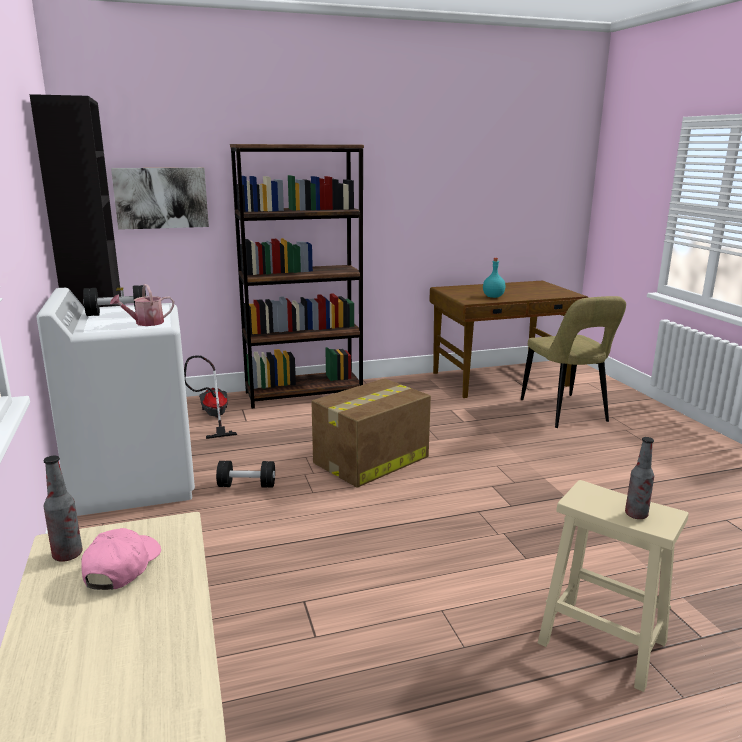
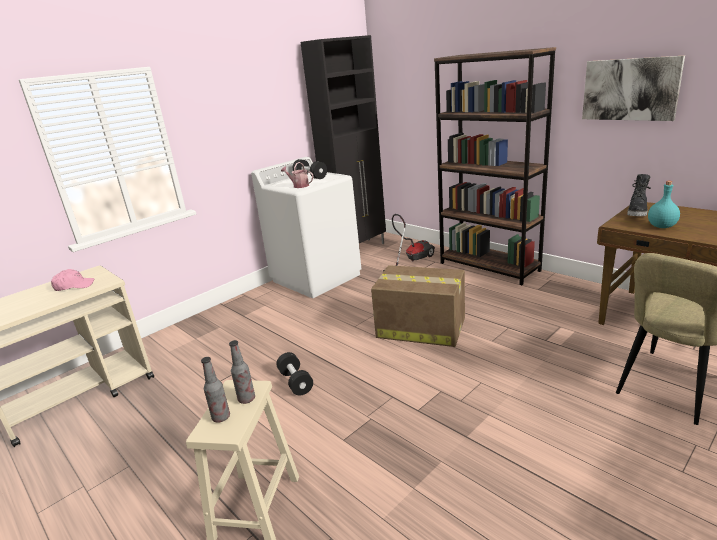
camera: 65 degrees right, 5 degrees up
(67, 555) = (83, 275): bottle -> bottle (246, 399)
(161, 198) = (418, 98): picture -> picture (630, 89)
(247, 485) = (342, 305): black dumbbell -> black dumbbell (296, 382)
(455, 292) = (637, 212): none -> black boot

